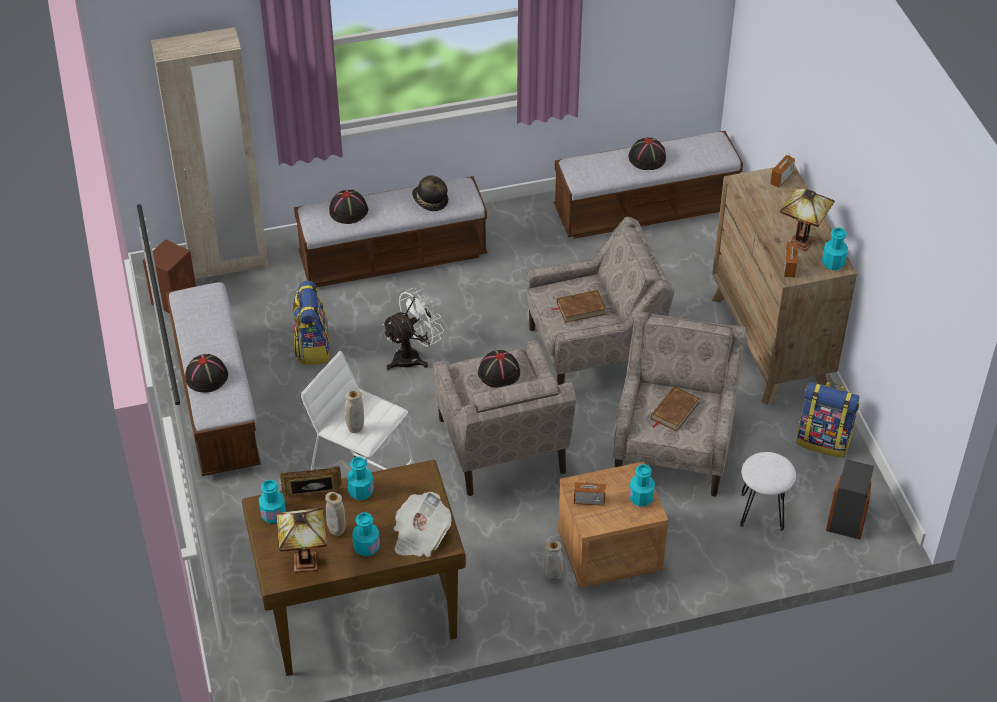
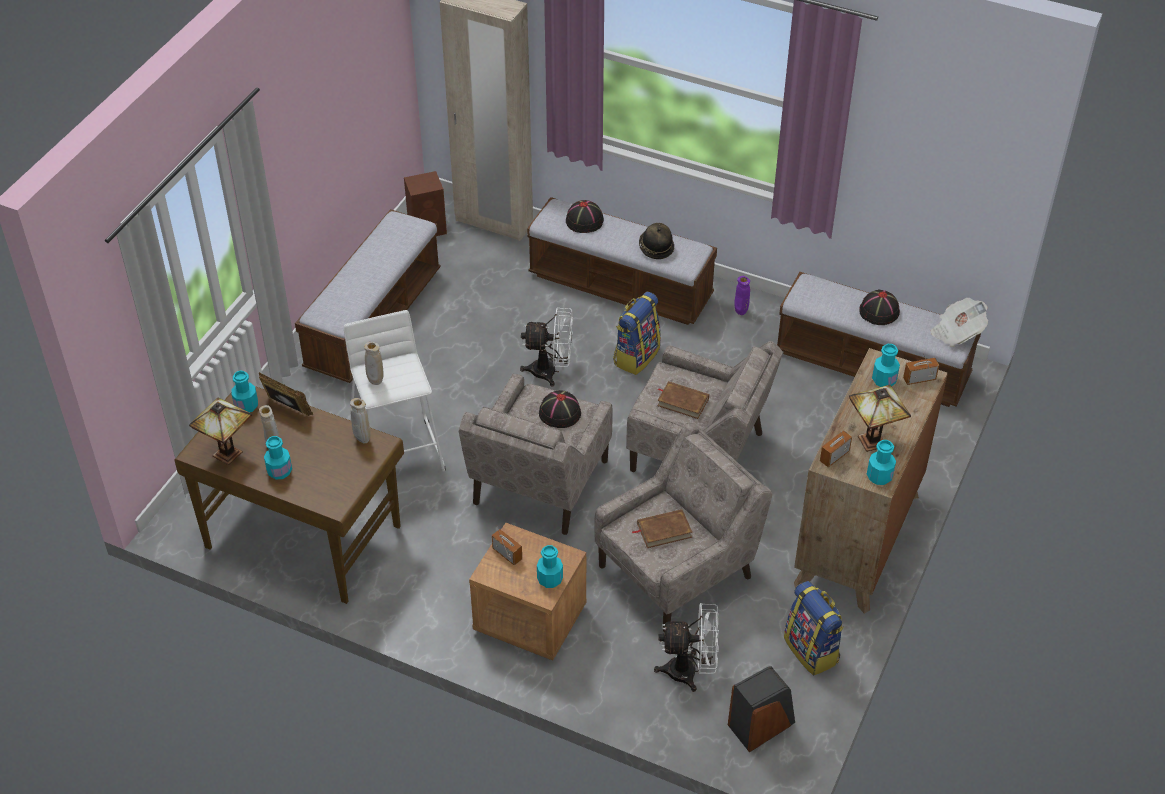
camera: 40 degrees right, 0 degrees up
(207, 376) = (345, 286): black hat -> none
(312, 347) = (484, 320): backpack -> backpack (636, 356)
(361, 491) = (322, 428): turquoise bottle -> turquoise bottle (884, 380)
(420, 536) = (324, 488): newspaper -> newspaper (957, 332)
(508, 224) = (741, 312): none -> purple vase
(553, 578) = (465, 608): beige vase -> beige vase (362, 440)
(761, 511) = (690, 671): white stool -> white fan

